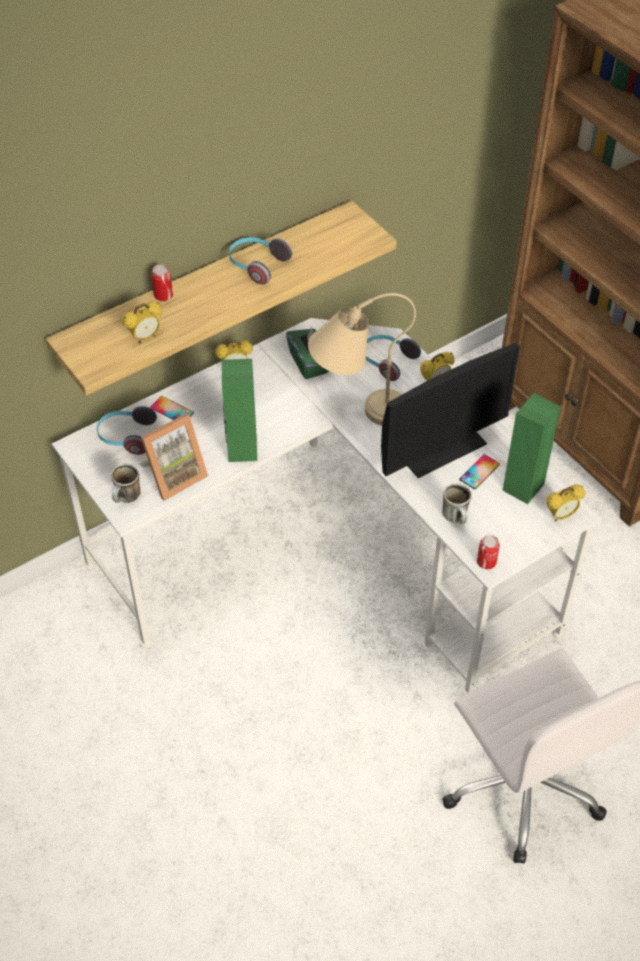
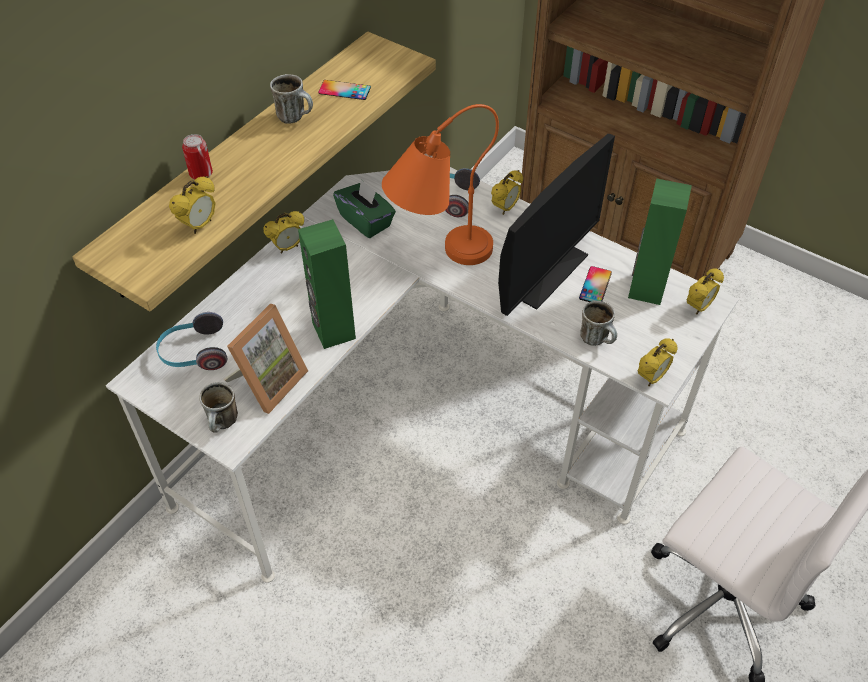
camera: 20 degrees left, 0 degrees up
(172, 410) = (235, 309): phone -> phone (344, 90)
(257, 265) = (296, 117): headphones -> mug
(356, 410) = (437, 256): beige table lamp -> orange table lamp
(486, 562) = (651, 378): can -> alarm clock

